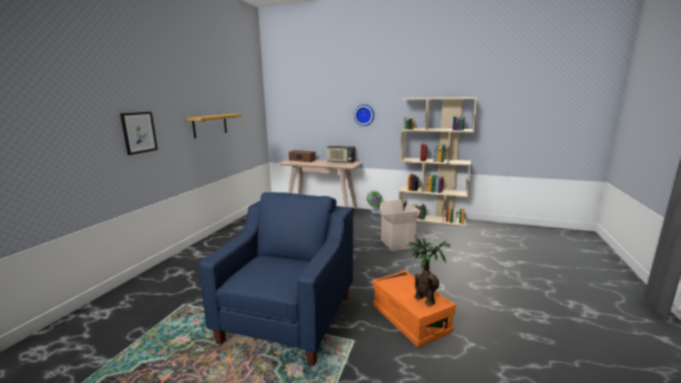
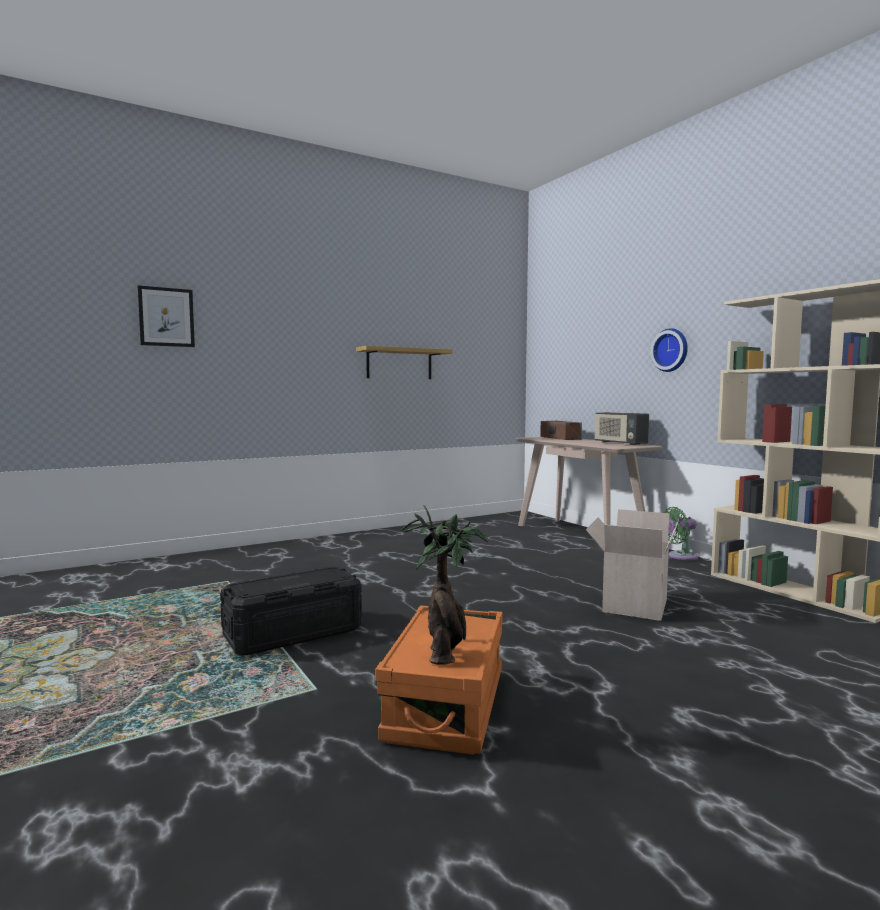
camera: 40 degrees right, 10 degrees down
(139, 132) = (276, 357): picture -> picture (166, 317)
(289, 318) = (293, 633): blue armchair -> black storage box

